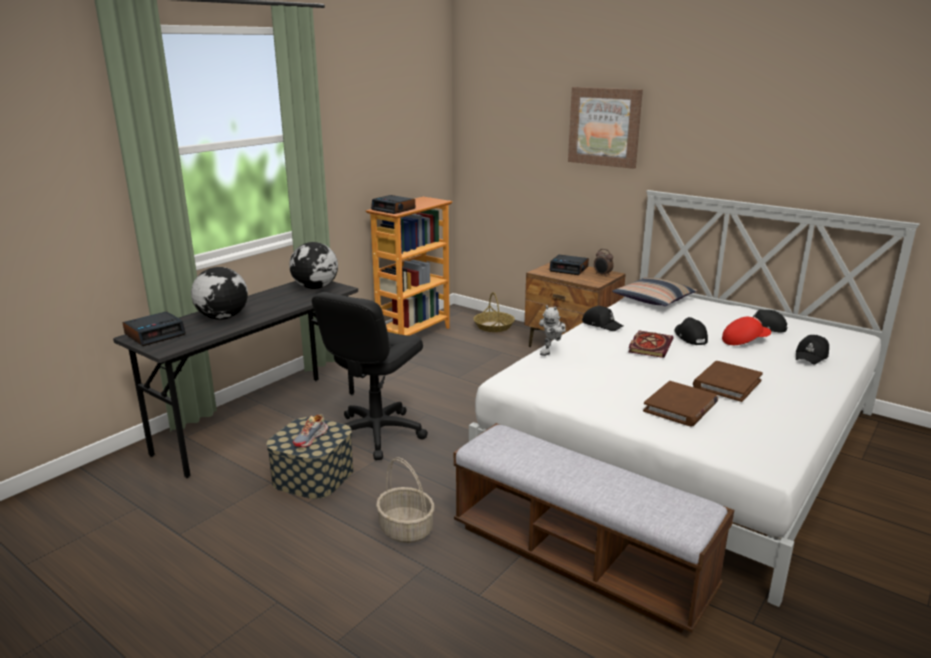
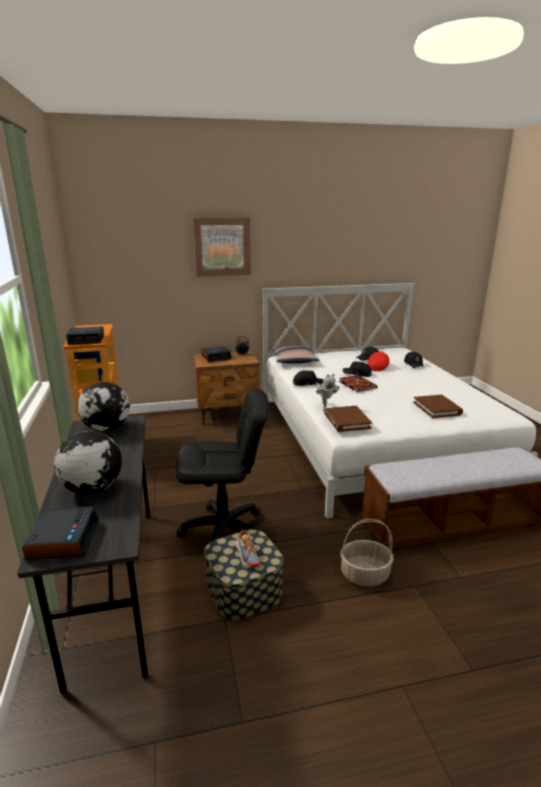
camera: 50 degrees left, 0 degrees up
(376, 434) = (224, 531): black office chair -> black office chair turned 75 degrees counterclockwise
(494, 326) = (155, 421): basket -> none
(726, 384) = (423, 389): brown book -> brown book (346, 421)

